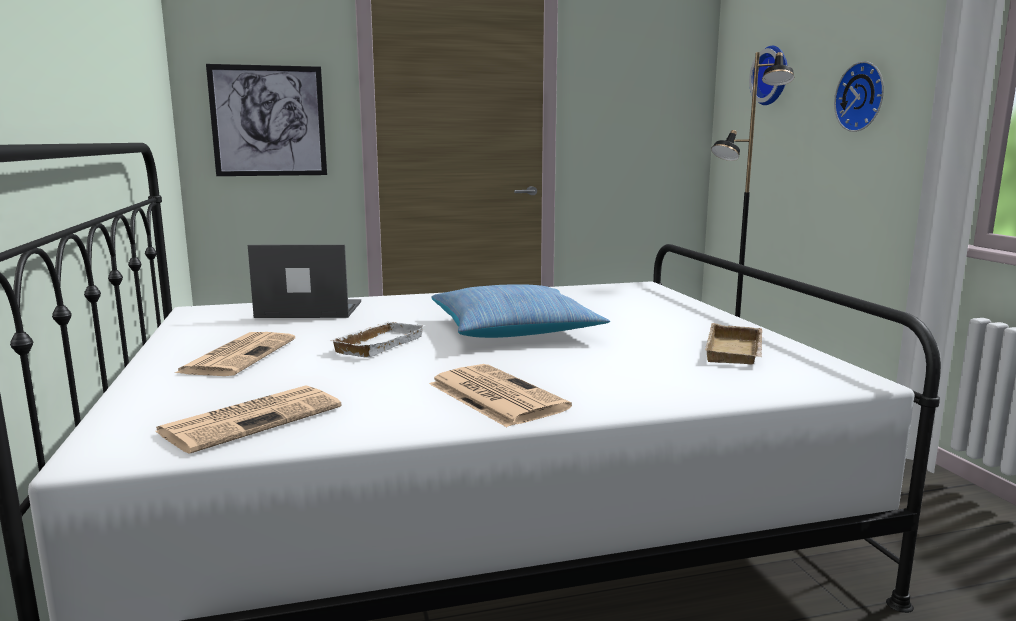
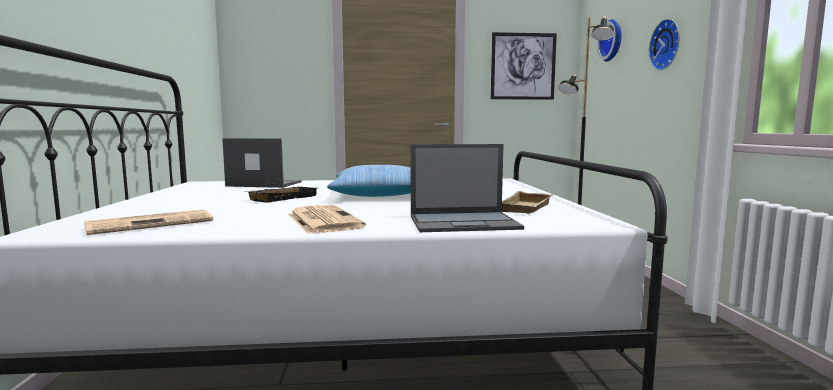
camera: 10 degrees right, 5 degrees down
(239, 355) = (190, 199): newspaper -> none
(268, 121) = (276, 78): picture -> picture (523, 66)
(377, 344) = (282, 198): white tray -> black tray
(687, 389) = (465, 222): none -> laptop

